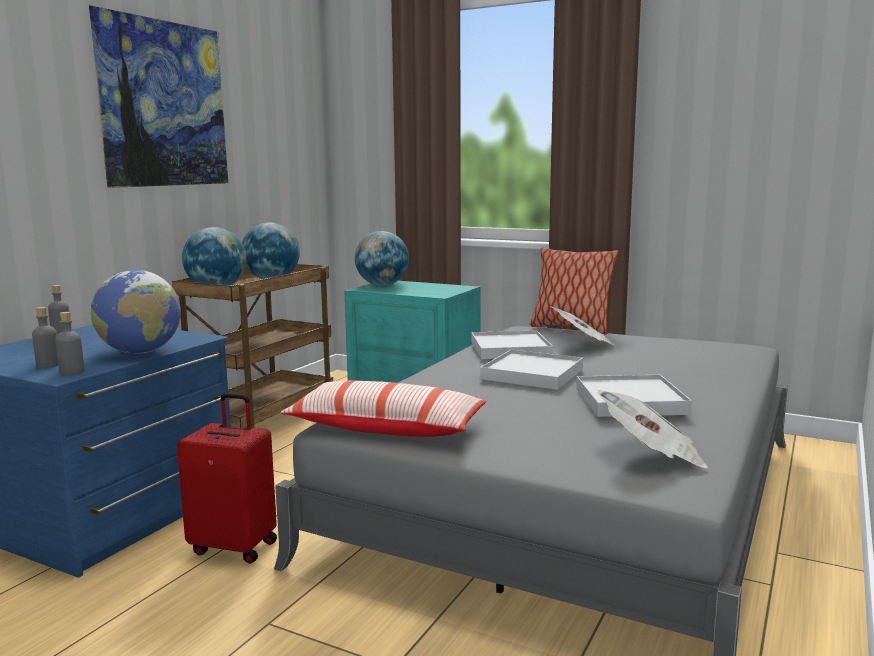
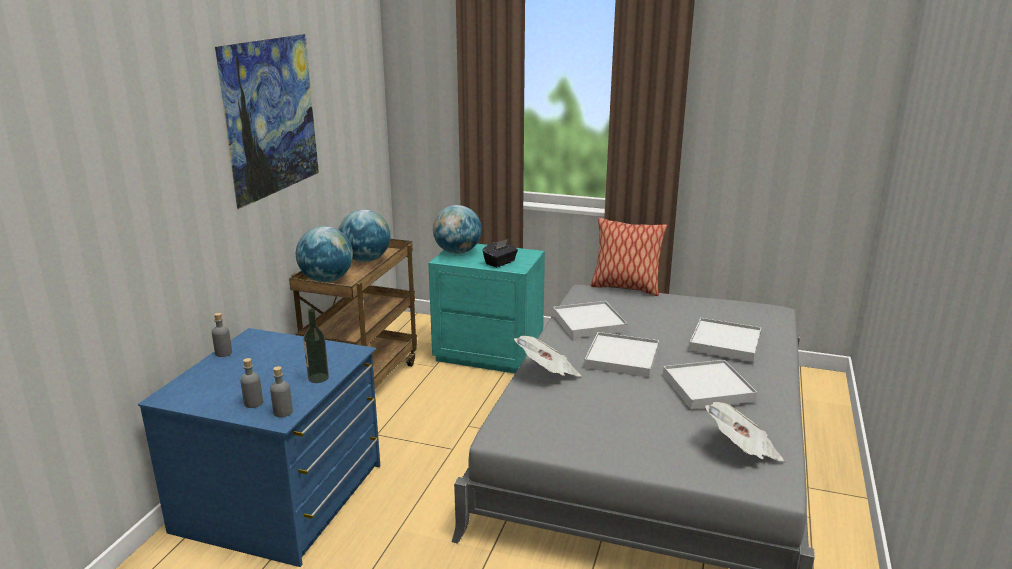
camera: 10 degrees left, 10 degrees up
(140, 352) = (318, 378): globe -> bottle
(235, 546) = (409, 523): red suitcase -> none
(386, 428) = (539, 434): pillow -> none
(423, 291) = (500, 263): none -> black tissue box
(584, 344) = (646, 313): newspaper -> newspaper (548, 372)
(671, 367) = (725, 343): none -> white tray

